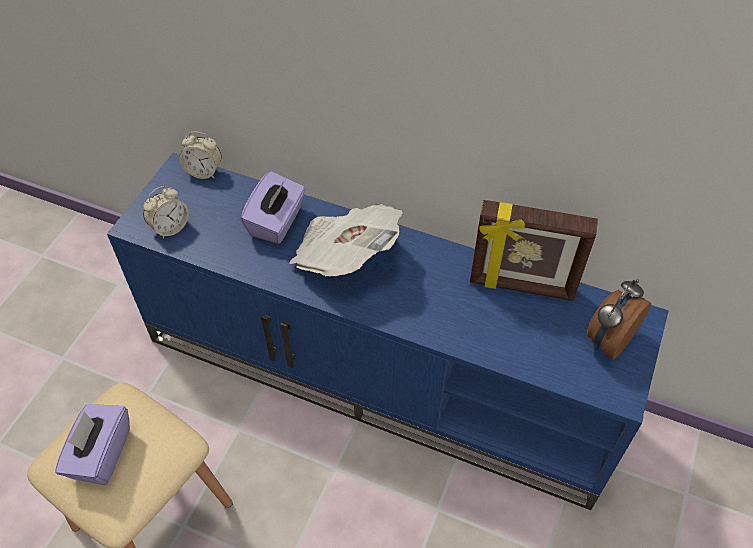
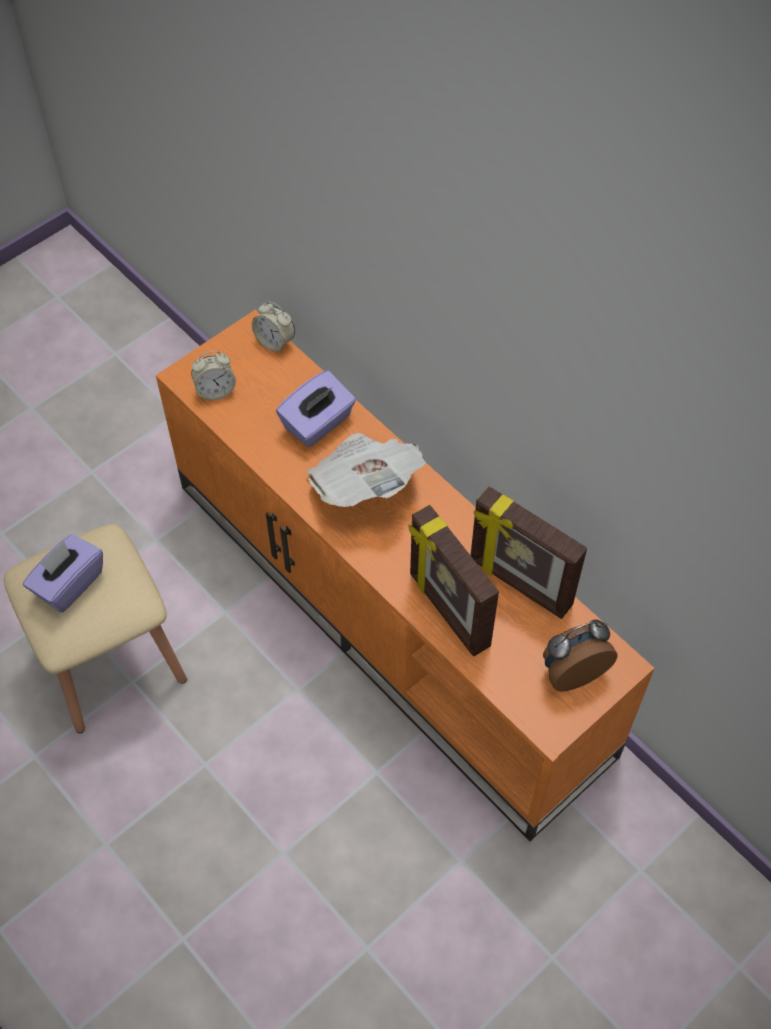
camera: 25 degrees right, 5 degrees up
(381, 374) = (392, 615): blue tv stand -> orange tv stand
(476, 332) = (447, 611): none -> picture frame

